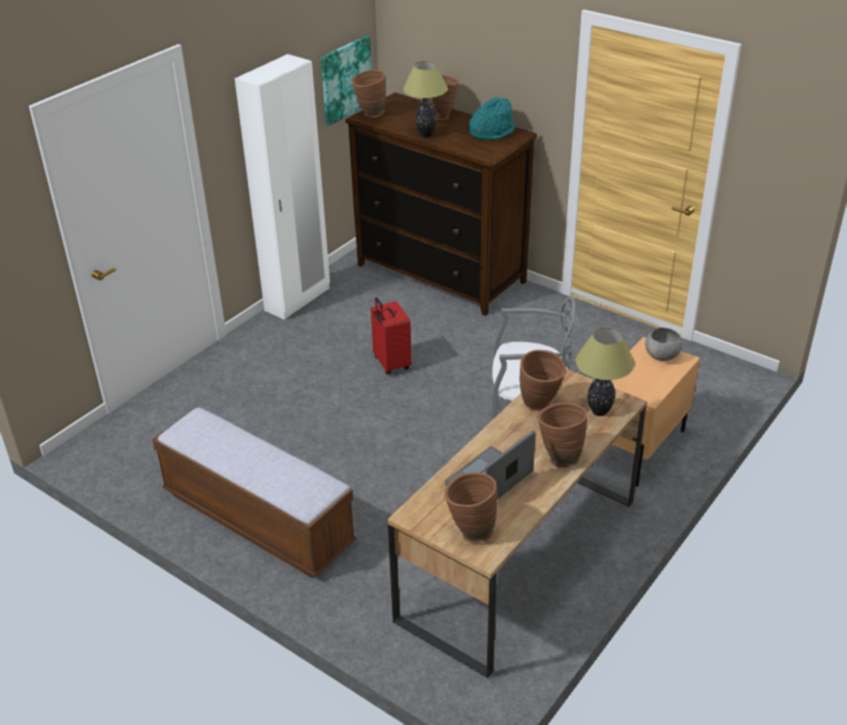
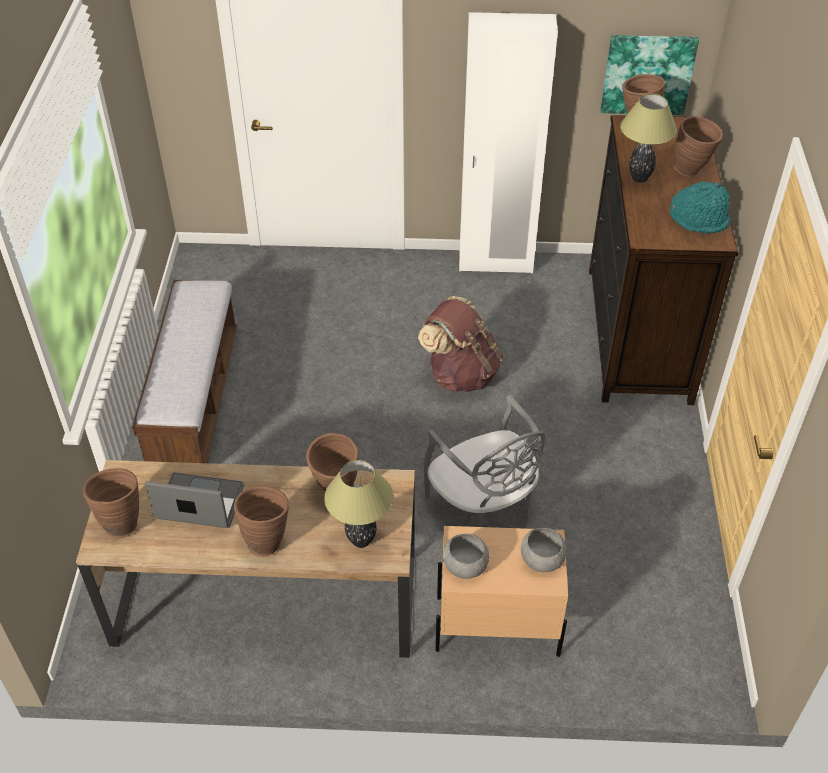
camera: 55 degrees right, 10 degrees up
(391, 364) = (461, 373): red suitcase -> brown backpack
(640, 389) = (465, 566): none -> grey bowl

